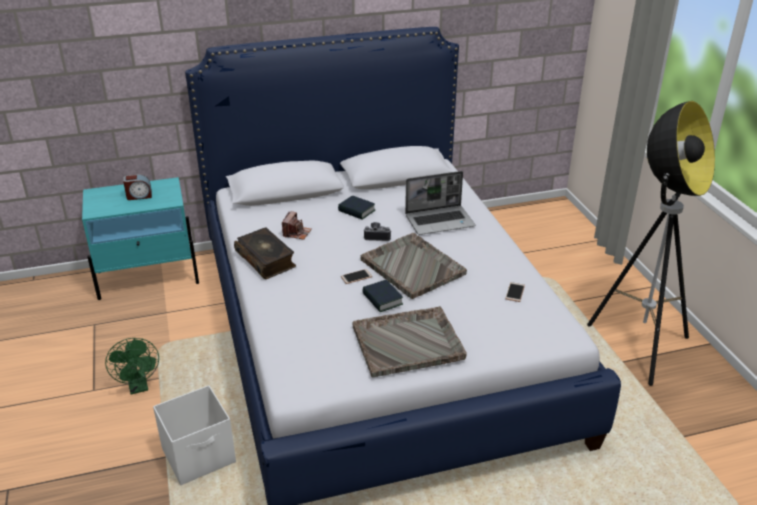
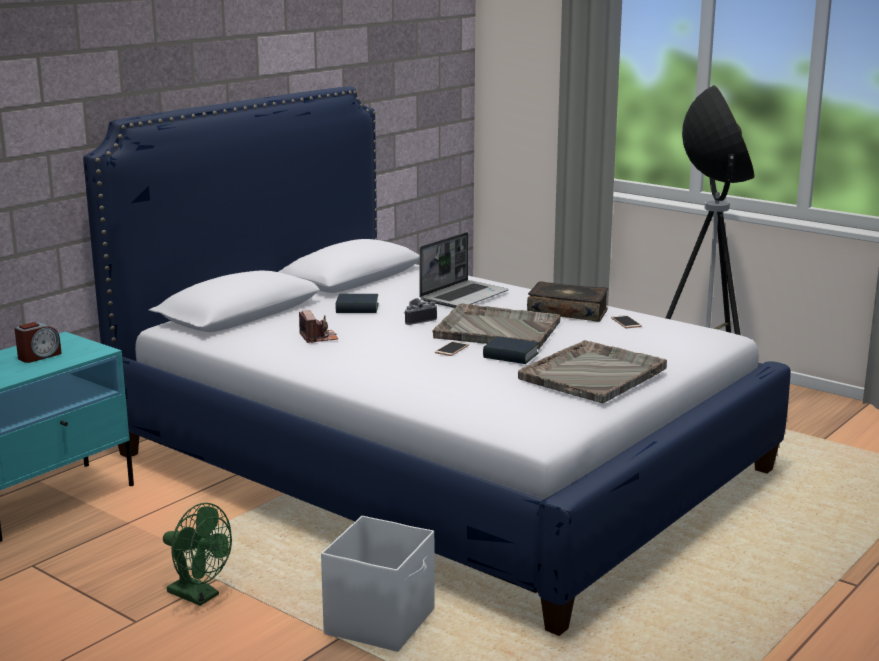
camera: 35 degrees left, 15 degrees down
(266, 260) = (322, 363): book -> book (568, 311)

